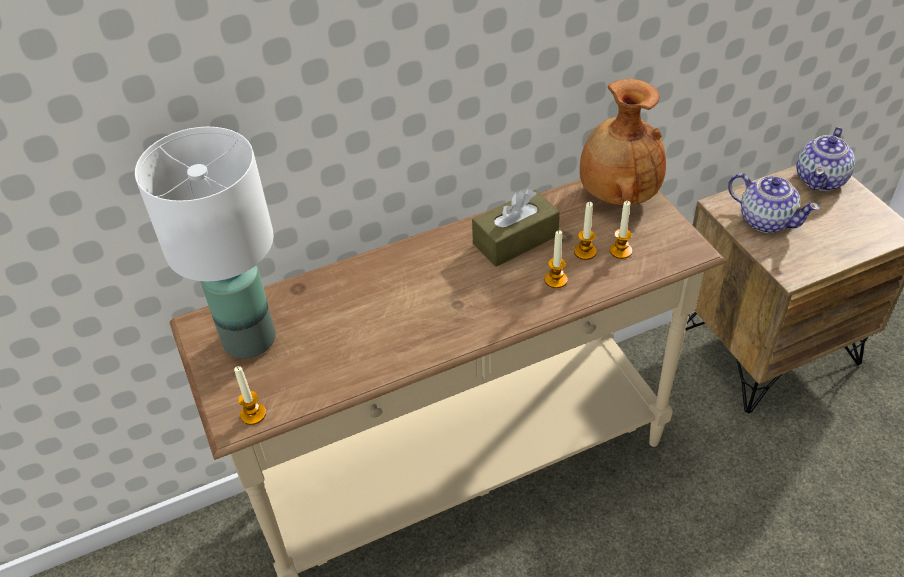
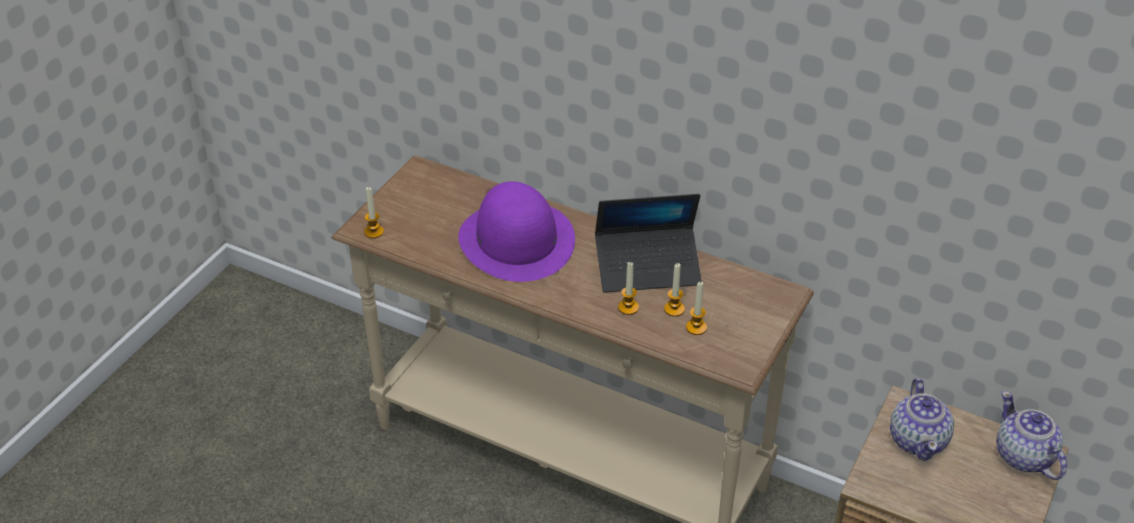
camera: 50 degrees right, 5 degrees down
(247, 339) = (428, 195): white table lamp -> none
(388, 307) = (517, 240): none -> purple hat
(515, 240) = (648, 267): brown tissue box -> laptop
(617, 194) = (760, 297): brown vase -> none
(821, 179) = (1024, 457): teapot -> teapot turned 75 degrees clockwise

